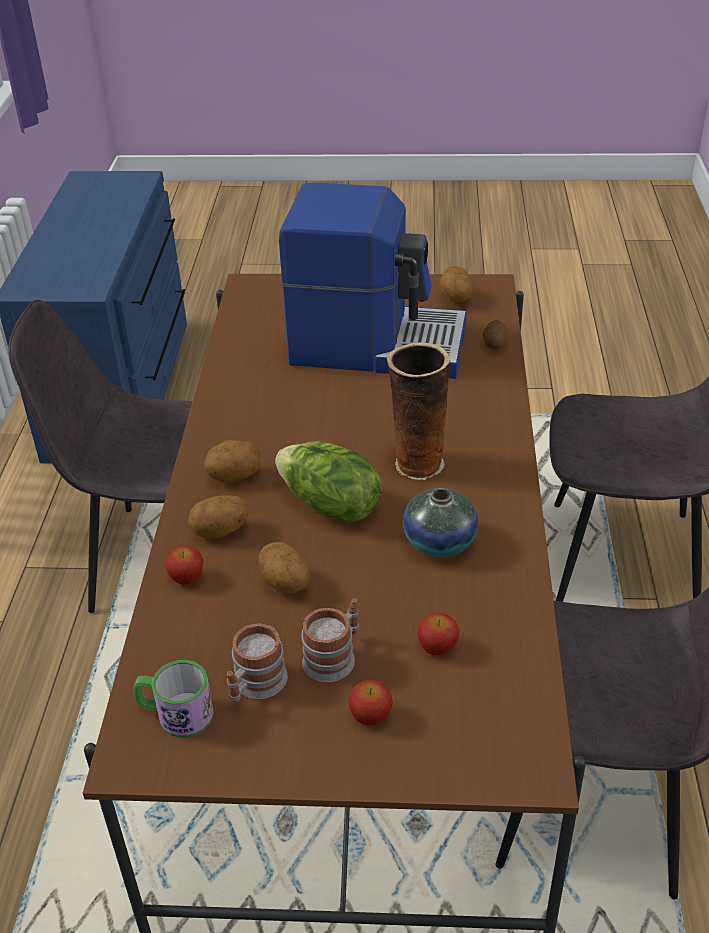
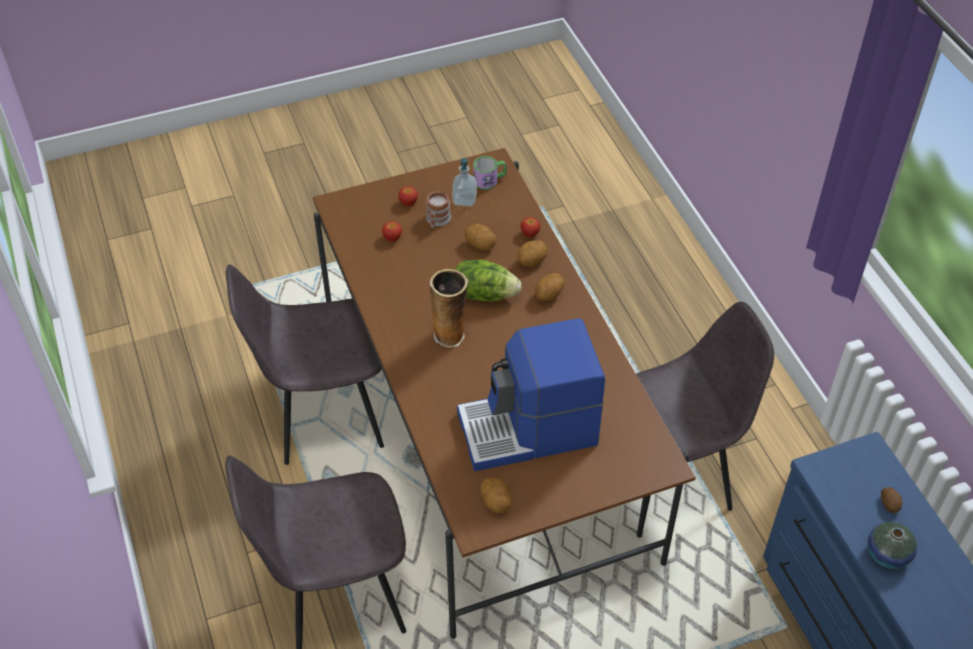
camera: 155 degrees right, 10 degrees up
(255, 685) = (464, 199): mug -> soap dispenser
(439, 542) = (414, 289): vase -> vase (887, 554)
(494, 343) = (445, 458): potato -> potato (890, 504)

